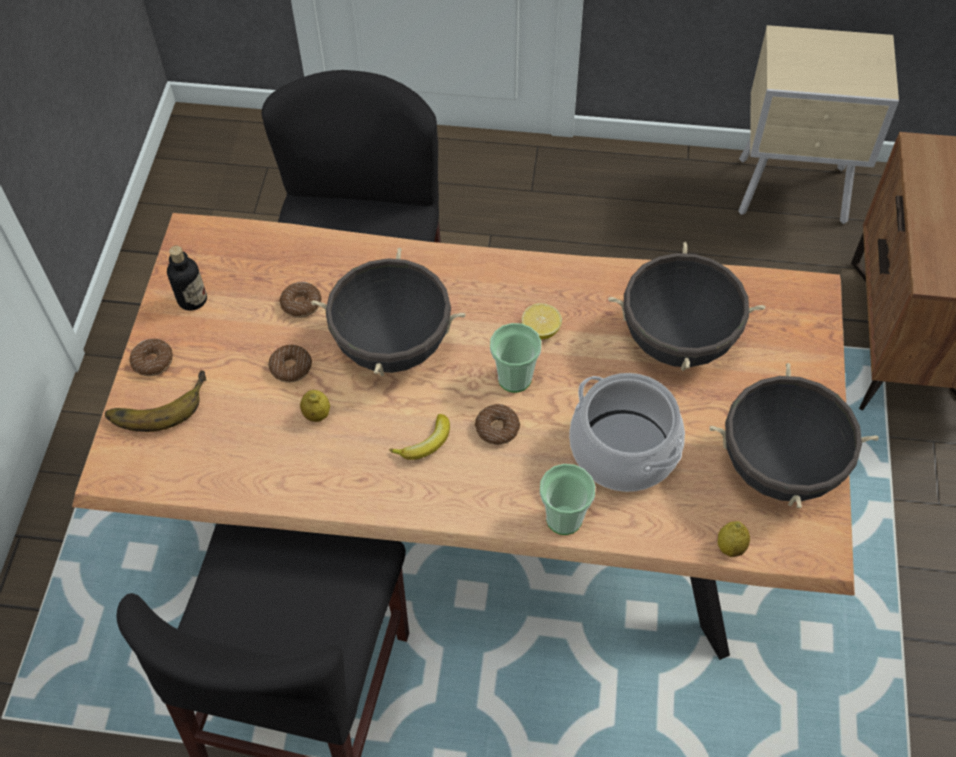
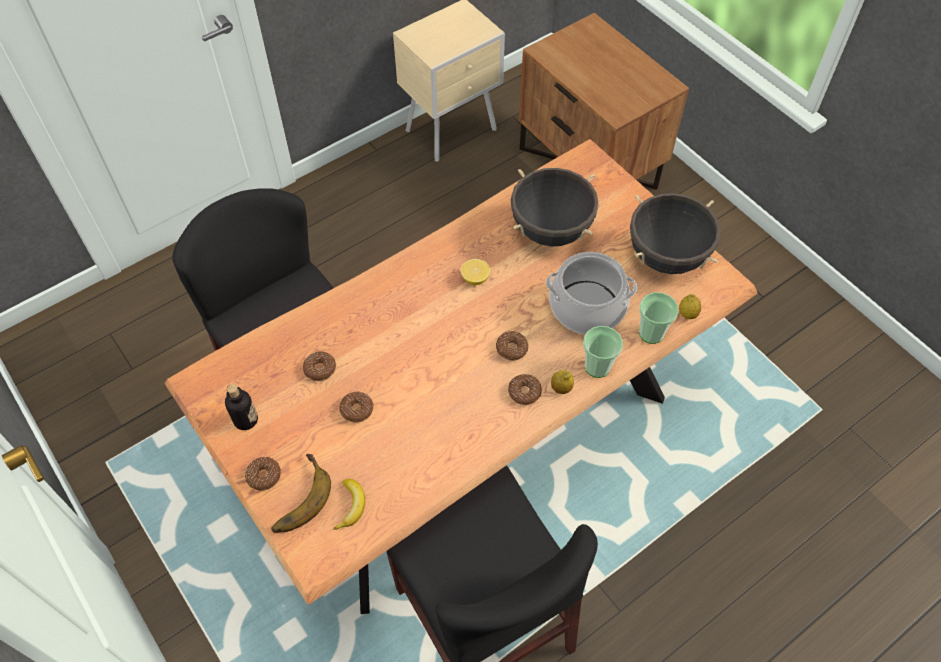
camera: 45 degrees left, 0 degrees up
(317, 414) = (403, 423): lemon -> lemon (561, 388)
(392, 346) = (403, 350): black cooking pot -> none
(426, 443) = (483, 388): banana -> banana (351, 506)
(460, 481) = (524, 392): none -> donut
(514, 378) = (490, 315): cup -> cup (651, 333)

